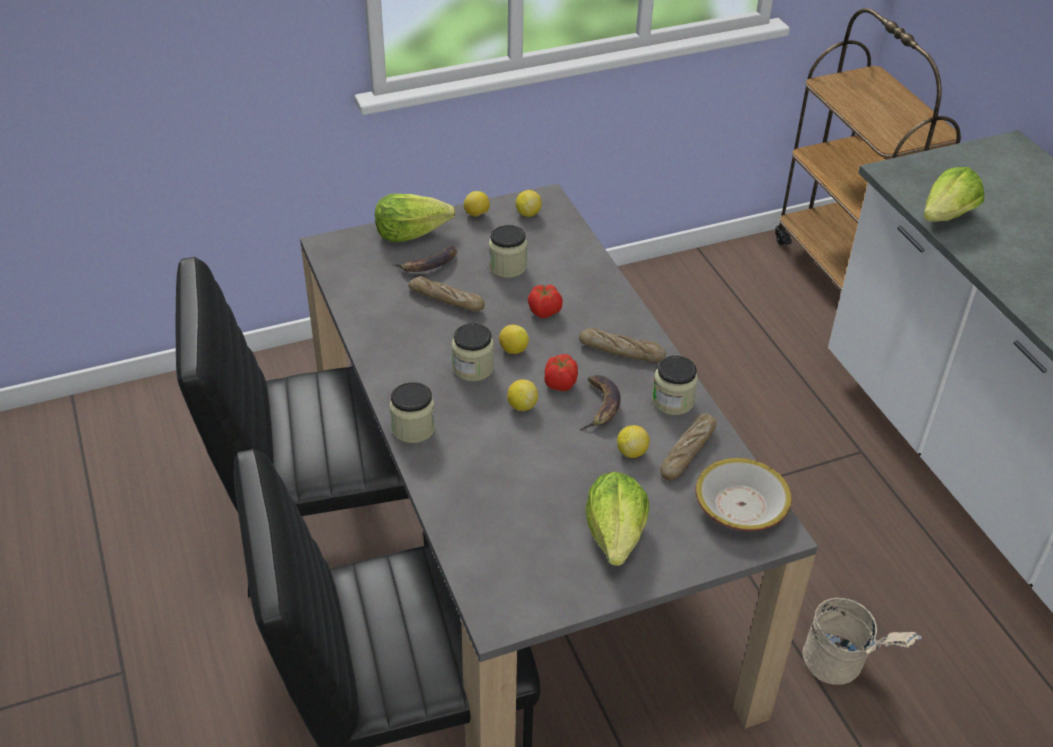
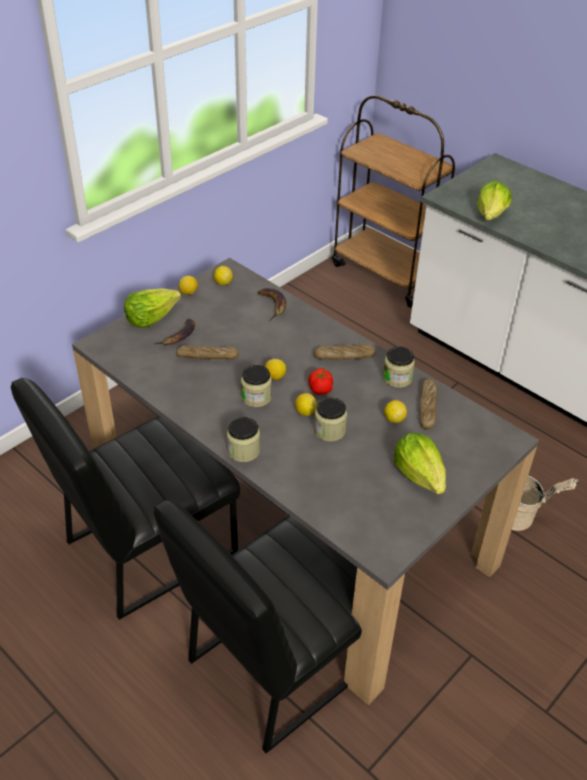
camera: 25 degrees left, 0 degrees up
(507, 267) = (233, 322): jar -> jar (329, 431)
(545, 312) = (278, 345): tomato -> none
(600, 406) = (355, 396): banana -> banana (272, 305)
(741, 505) = (480, 430): bowl -> none

